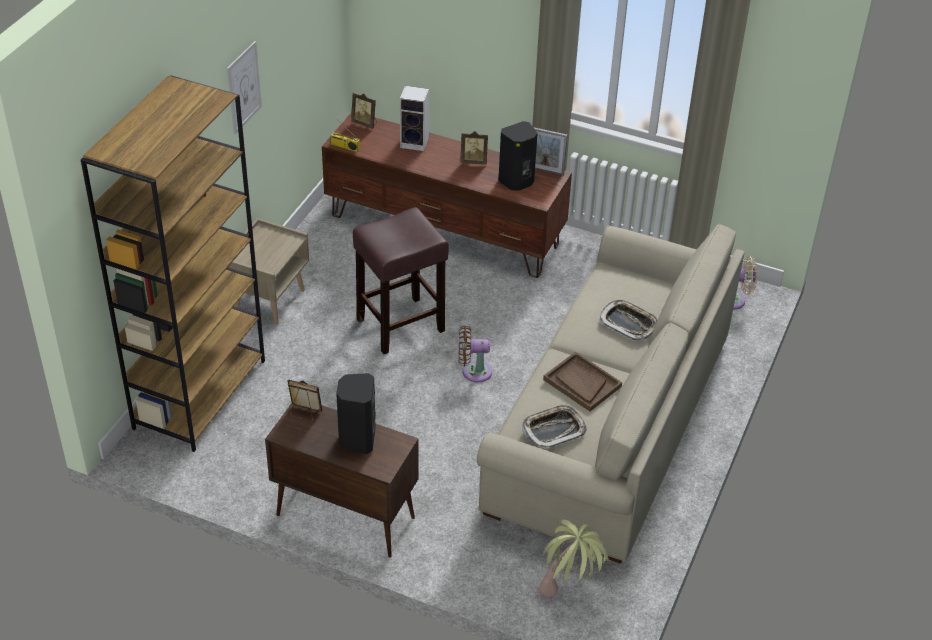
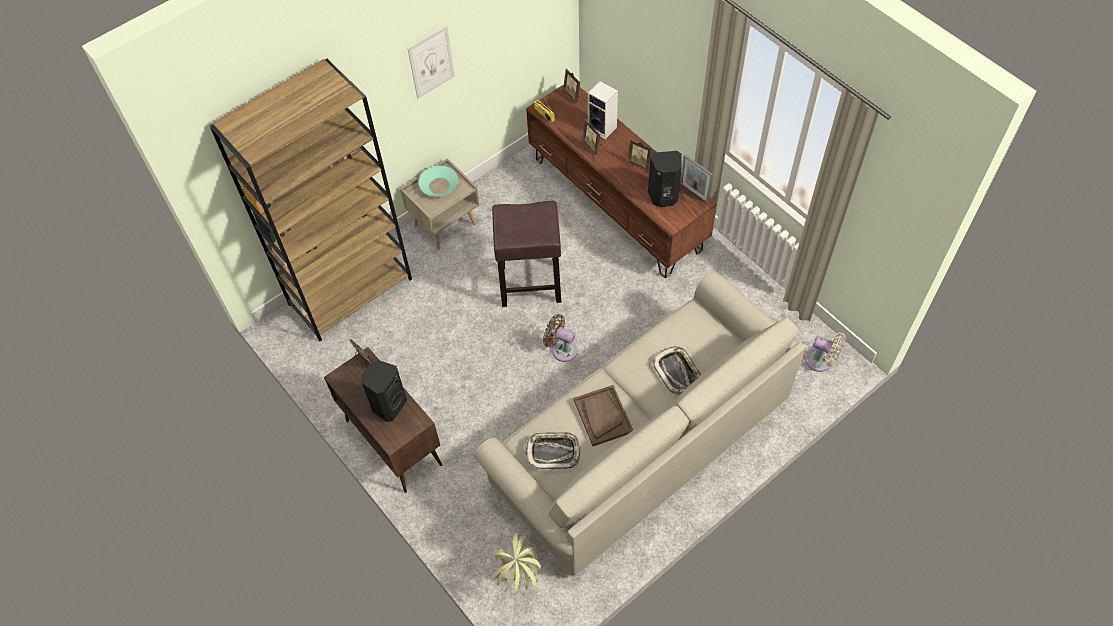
camera: 30 degrees right, 15 degrees up
(263, 245) = (439, 185): none -> turquoise bowl
(415, 160) = (593, 146): none -> picture frame

